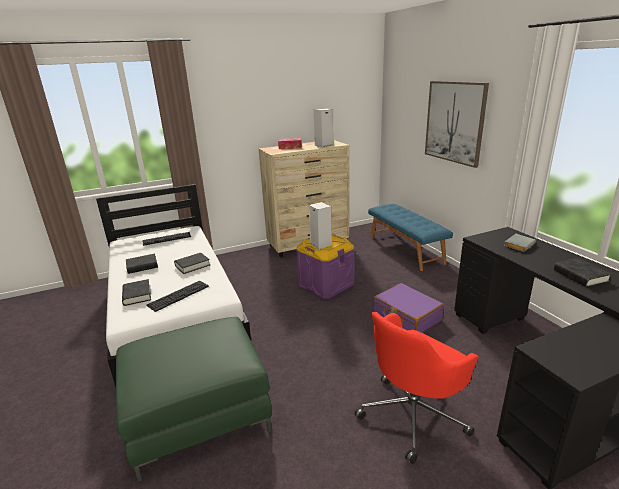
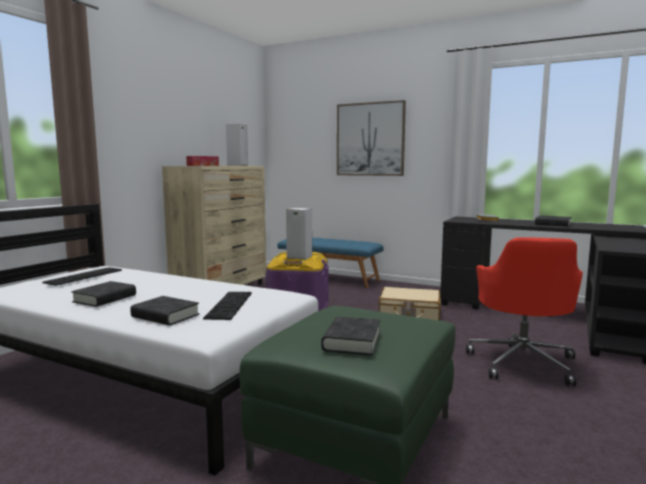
camera: 40 degrees left, 15 degrees down
(192, 265) = (186, 286): black book -> black book (352, 341)
(406, 317) = (409, 314): purple suitcase -> beige suitcase

